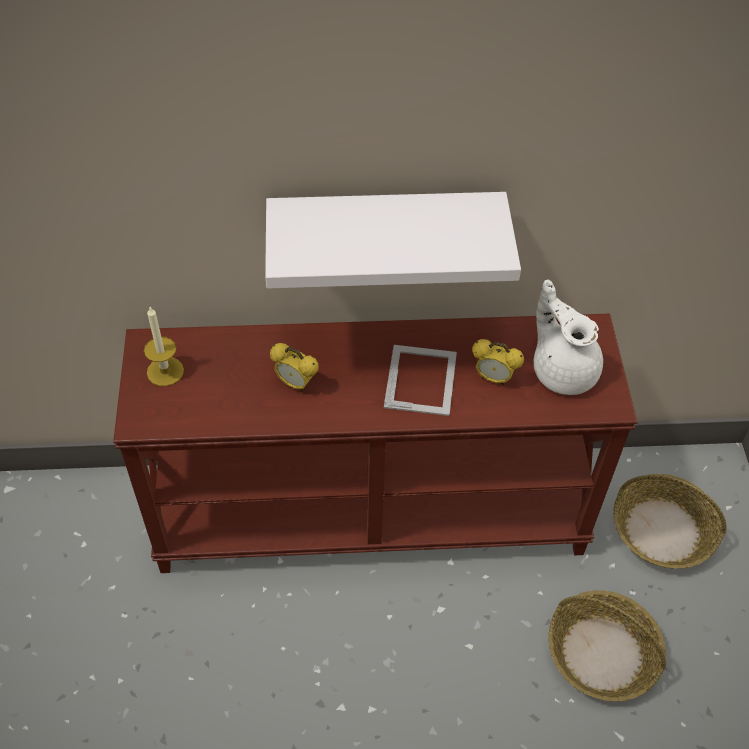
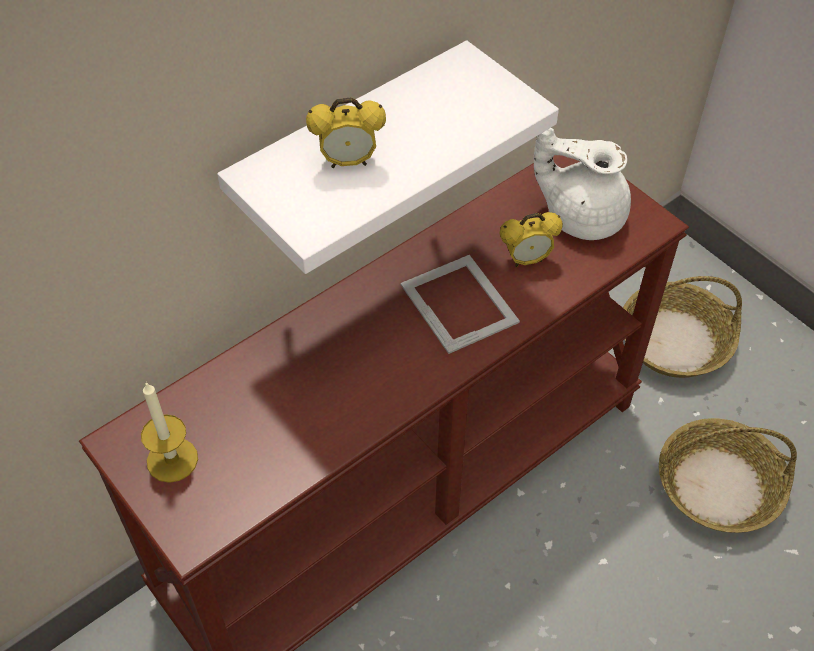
camera: 35 degrees left, 0 degrees up
(295, 384) = (334, 384): alarm clock -> alarm clock (348, 162)

